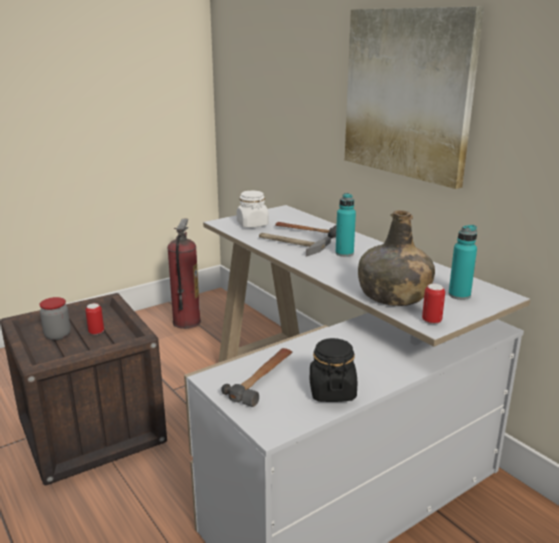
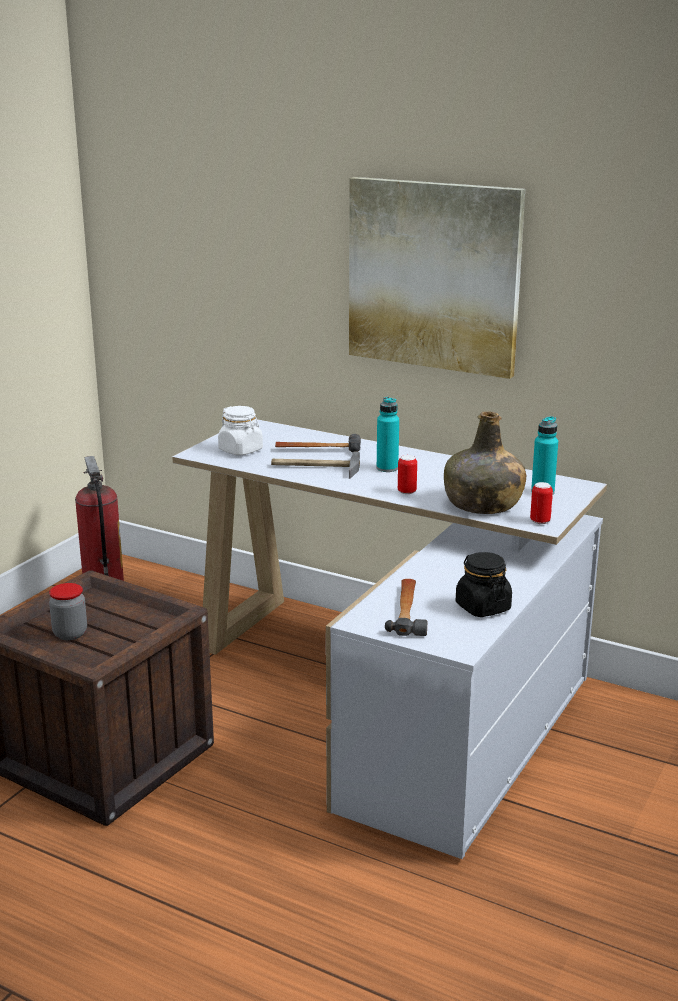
camera: 25 degrees left, 0 degrees up
(96, 332) = (116, 620): can -> can (407, 492)

